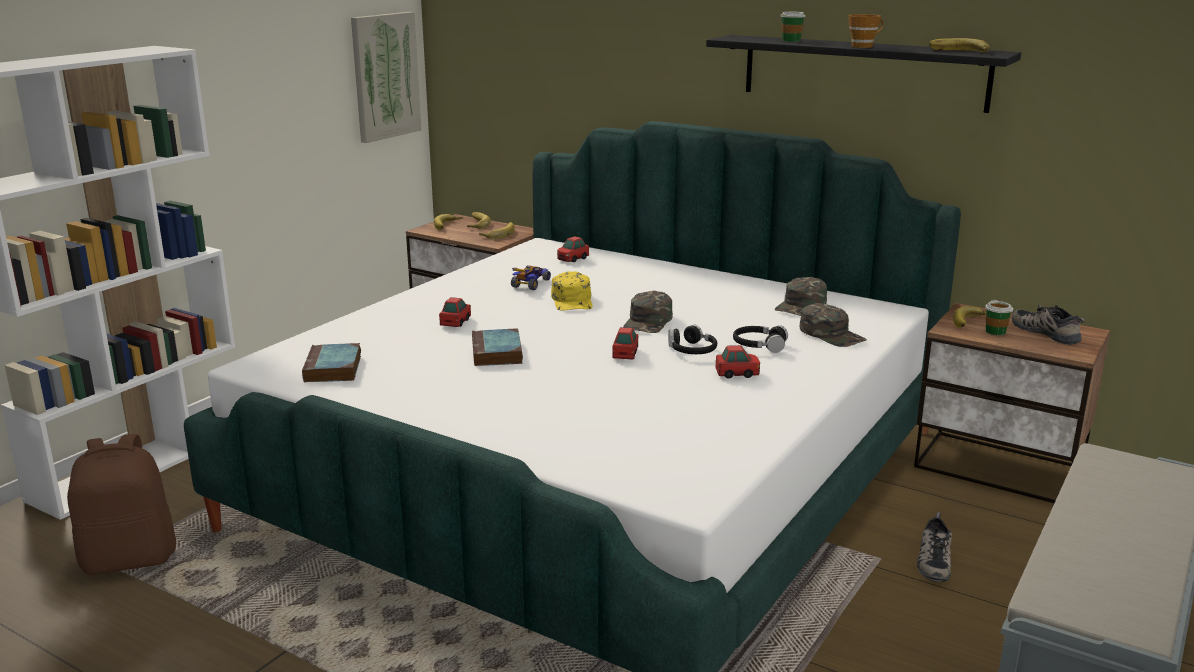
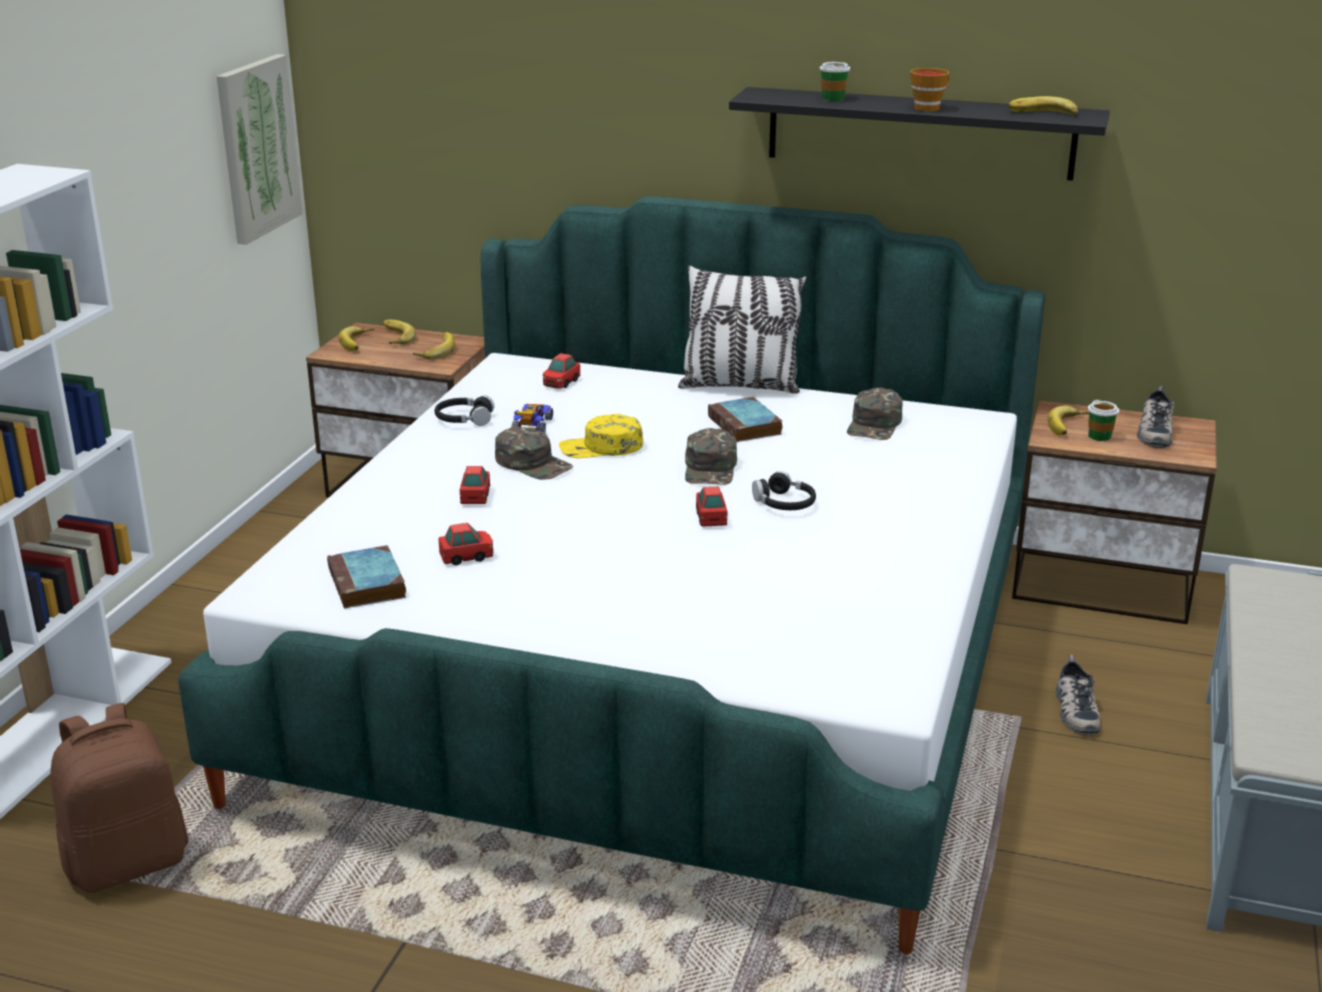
camera: 15 degrees left, 5 degrees up
(497, 353) = (558, 536): book -> book (746, 426)
(573, 301) = (601, 447): yellow cap -> yellow cap turned 105 degrees clockwise
(708, 272) = (740, 386): none -> pillow
(737, 374) = (854, 530): toy car -> toy car (467, 557)
(759, 345) = (856, 487): black headphones -> black headphones (464, 419)
(832, 334) = (929, 462): green cap -> green cap (533, 463)
(1047, 332) = (1153, 431): shoe -> shoe turned 120 degrees counterclockwise

